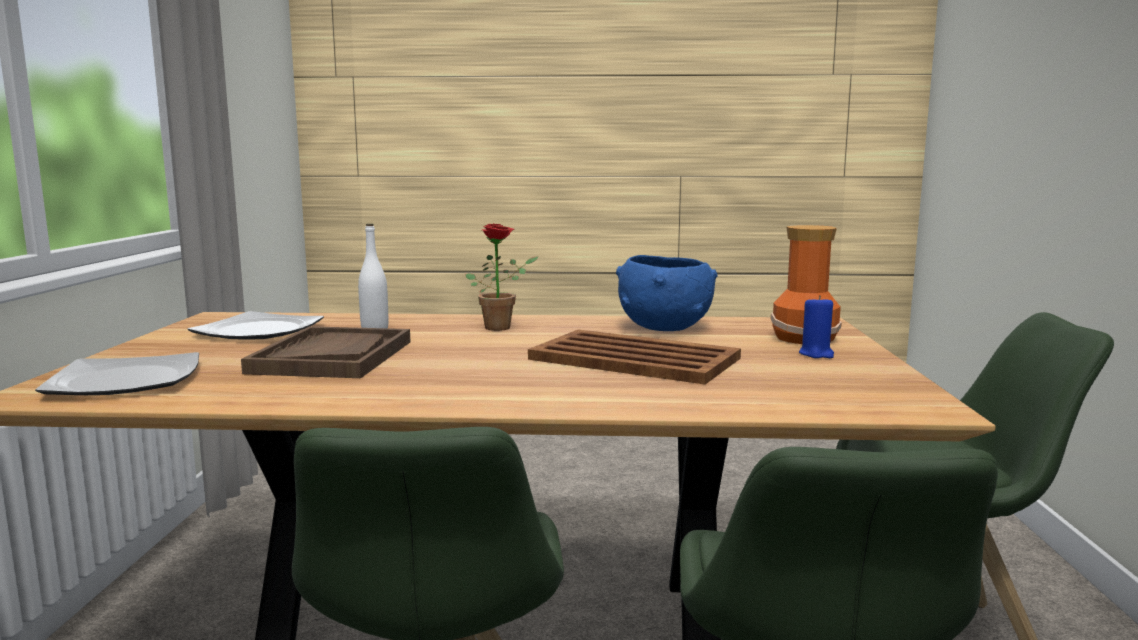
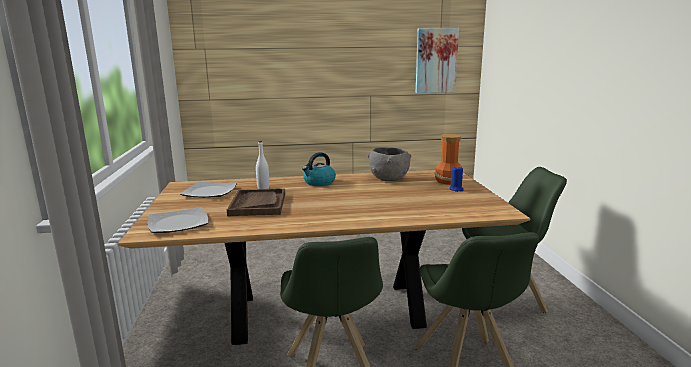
camera: 10 degrees left, 5 degrees up
(502, 327) = (319, 182): potted plant -> kettle
(632, 358) = (385, 196): brown tray -> none
(665, 327) = (389, 179): blue bowl -> grey bowl
(824, 105) = (436, 60): none -> picture

